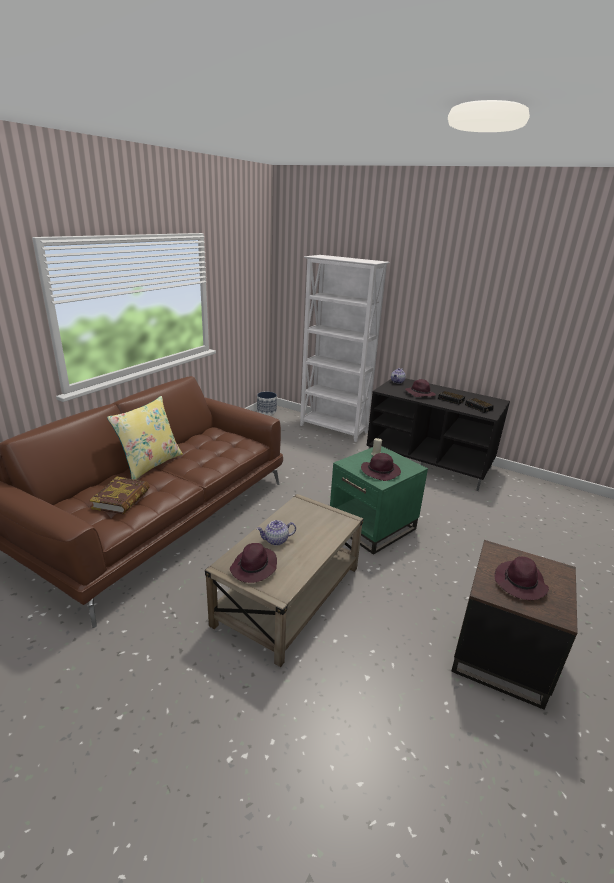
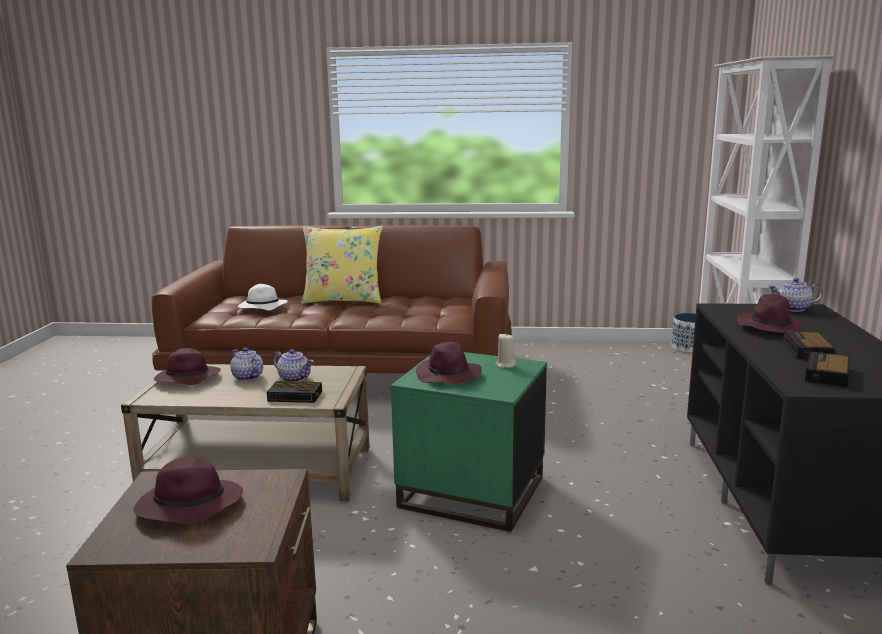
camera: 65 degrees right, 10 degrees down
(121, 499) = (262, 307): book -> white hat
(297, 522) = (295, 378): none -> teapot
(330, 529) = (296, 396): none -> alarm clock

